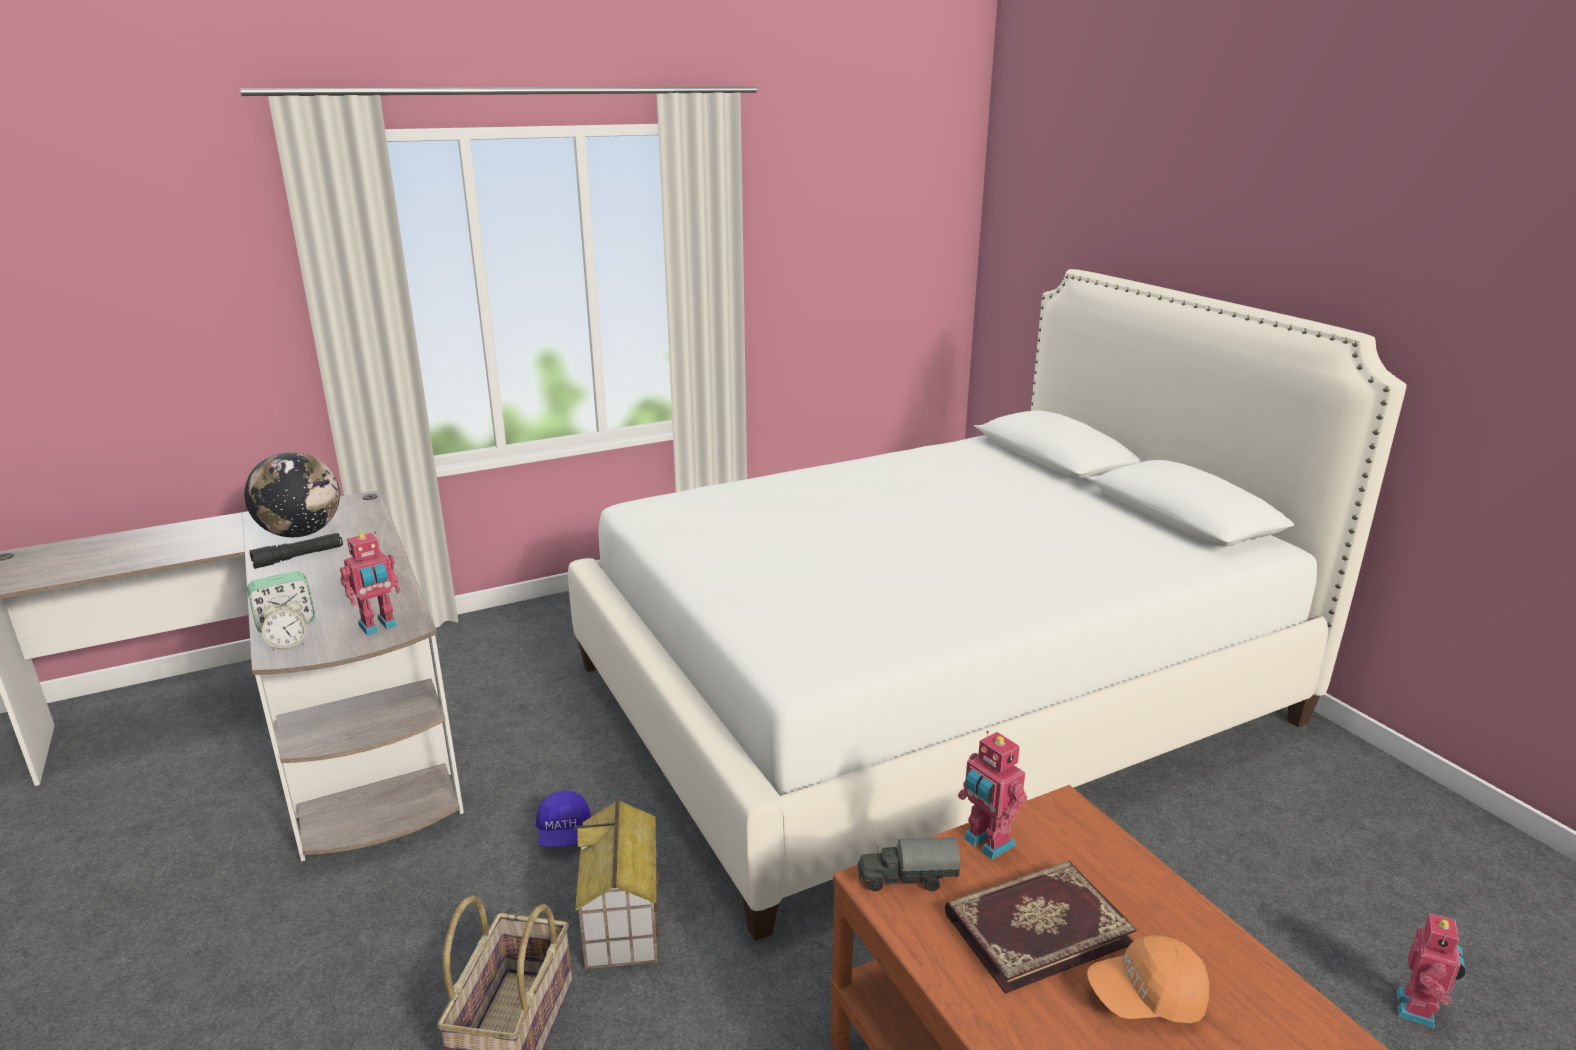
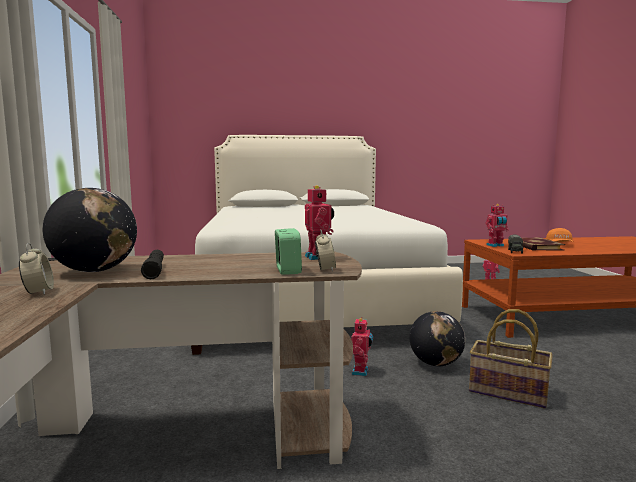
camera: 70 degrees left, 15 degrees down
(210, 542) = (38, 292): none -> alarm clock
(563, 833) = (361, 372): blue cap -> toy robot
(623, 920) = (436, 363): toy house -> globe

